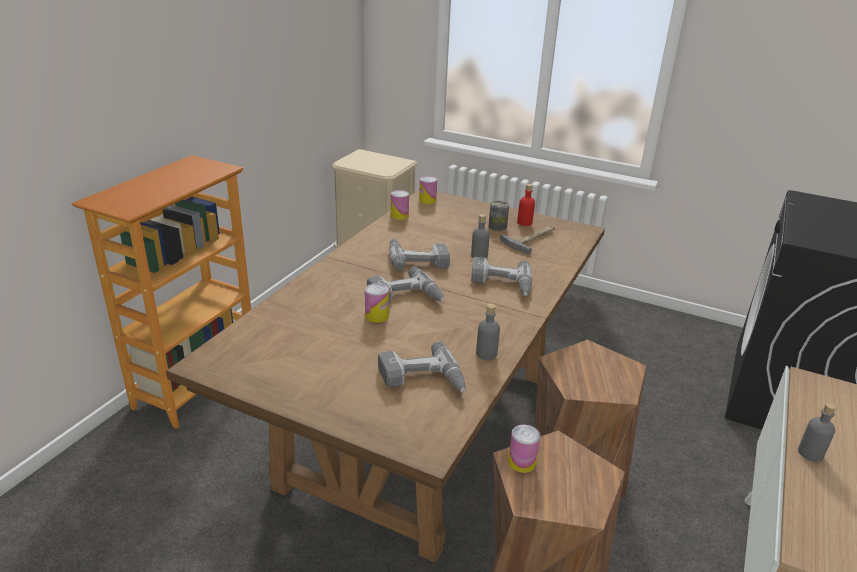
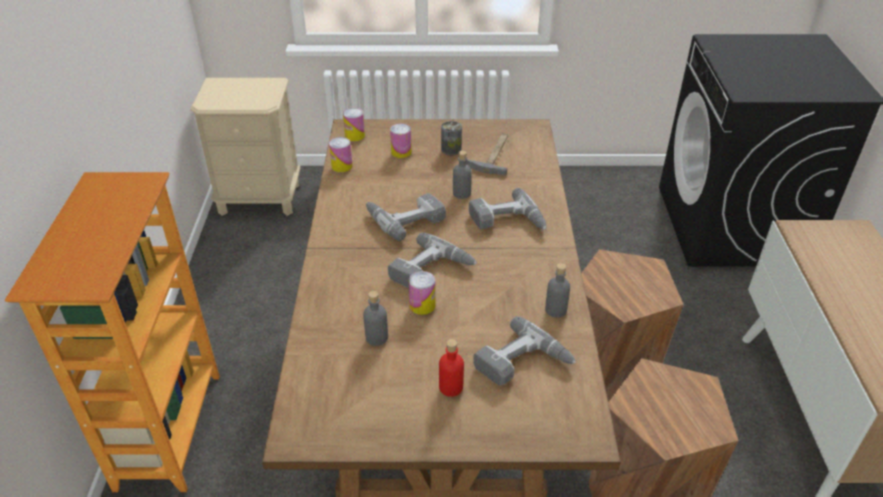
camera: 25 degrees left, 10 degrees up
(521, 462) = (636, 404): can -> can (401, 152)
(524, 222) = (472, 135): red bottle -> red bottle (451, 387)
(810, 453) = (839, 302): grey bottle -> grey bottle (376, 337)

